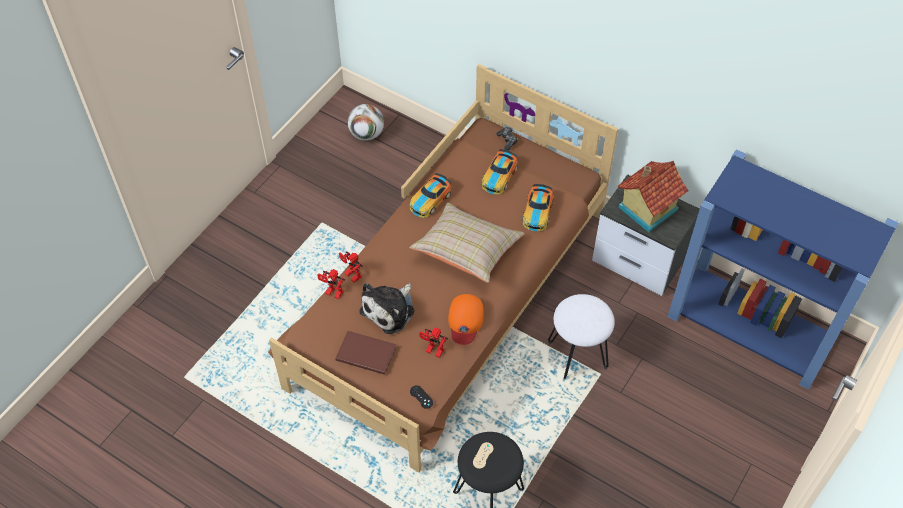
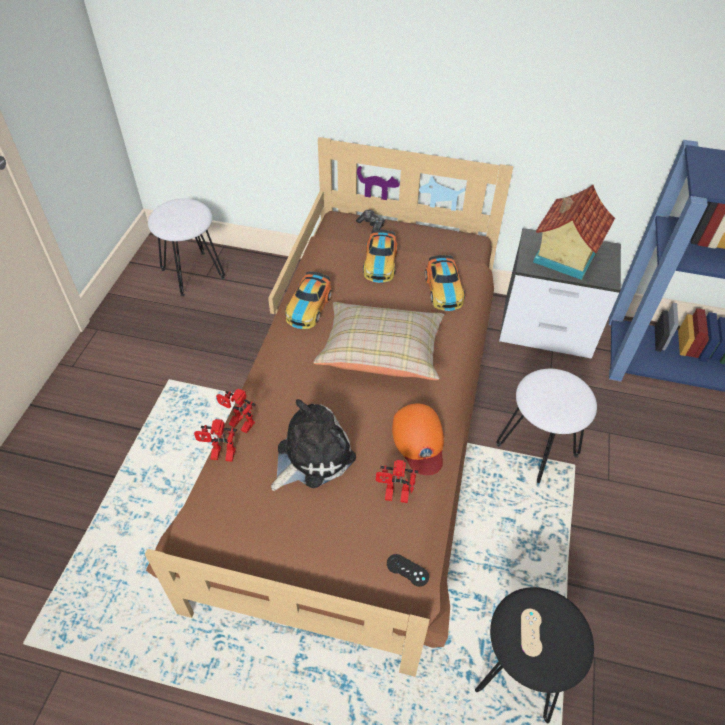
camera: 20 degrees left, 5 degrees down
(366, 134) = (193, 273): football -> white stool
(366, 352) = (299, 528): brown book -> none
(390, 310) = (311, 456): plush toy -> plush toy turned 150 degrees counterclockwise

